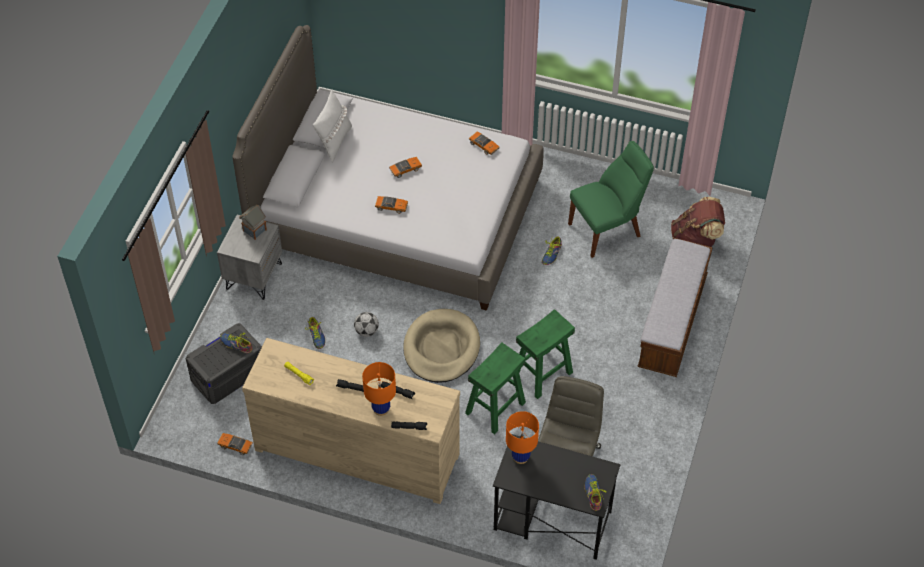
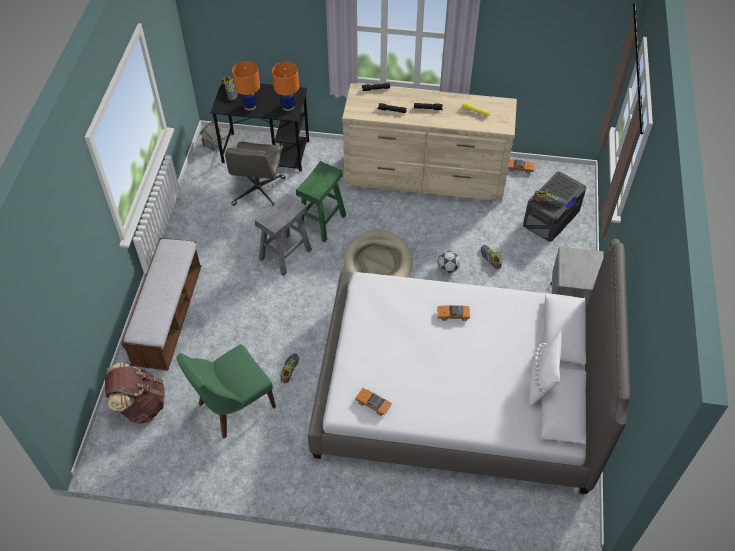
camera: 170 degrees right, 0 degrees up
(254, 231) = (578, 276): toy house -> toy house (212, 144)
(381, 409) = (401, 97): orange table lamp -> orange table lamp (250, 106)
(405, 169) = (451, 359): toy car -> none
(542, 374) = (285, 254): green stool -> grey stool

